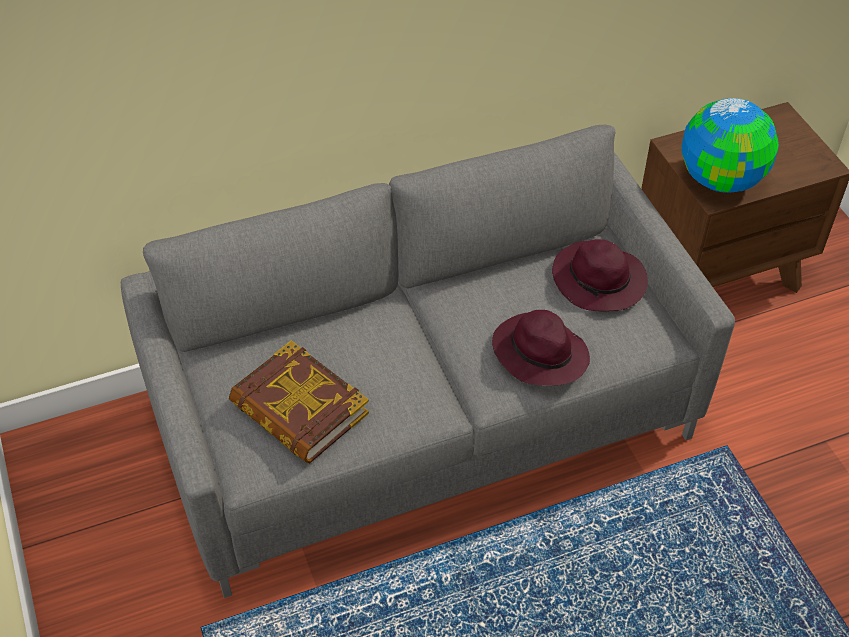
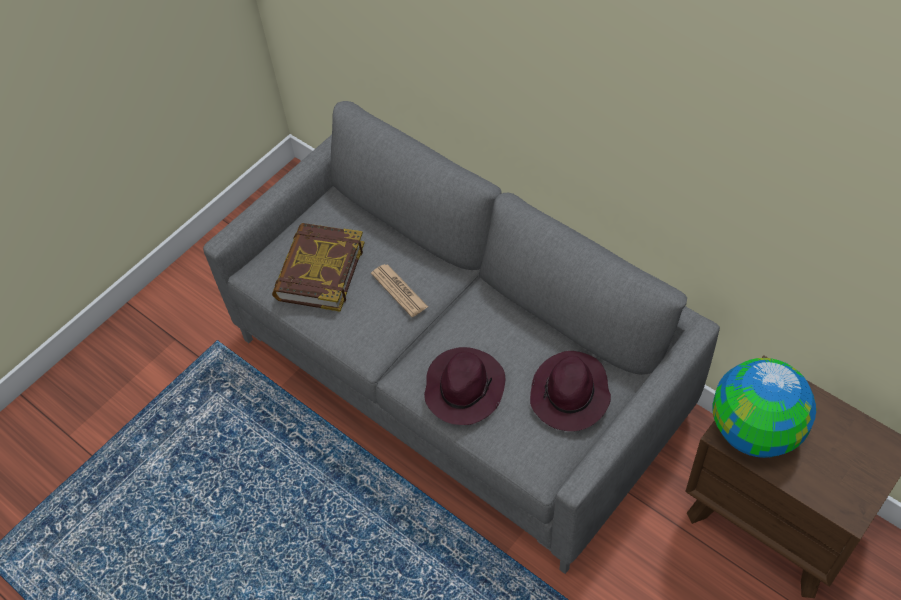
camera: 65 degrees right, 5 degrees up
(381, 352) = (399, 290): none -> newspaper

